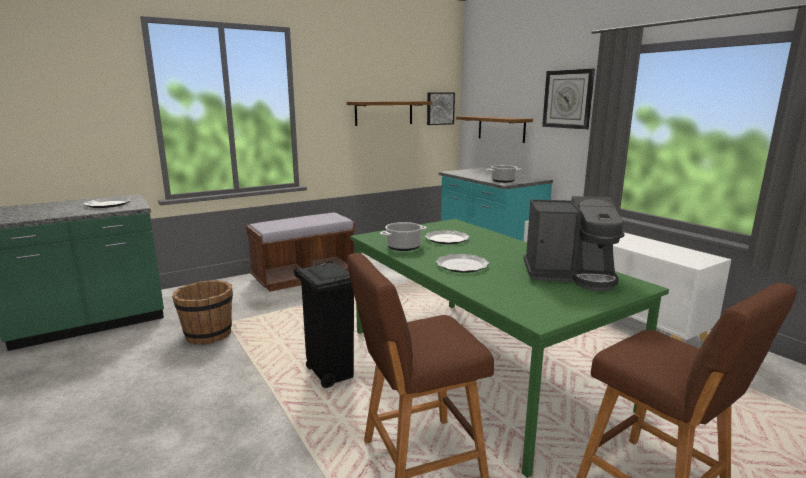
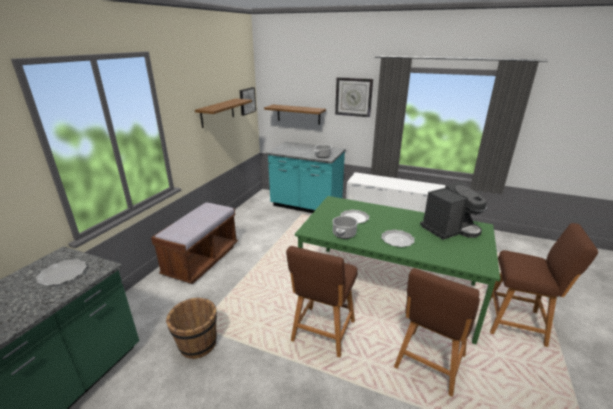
camera: 35 degrees left, 10 degrees up
(330, 374) = (322, 333): black trash can -> brown stool

